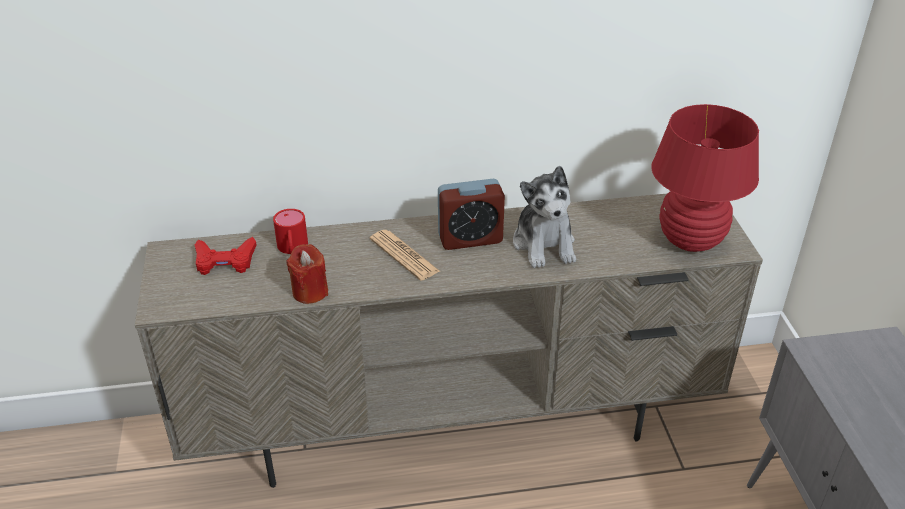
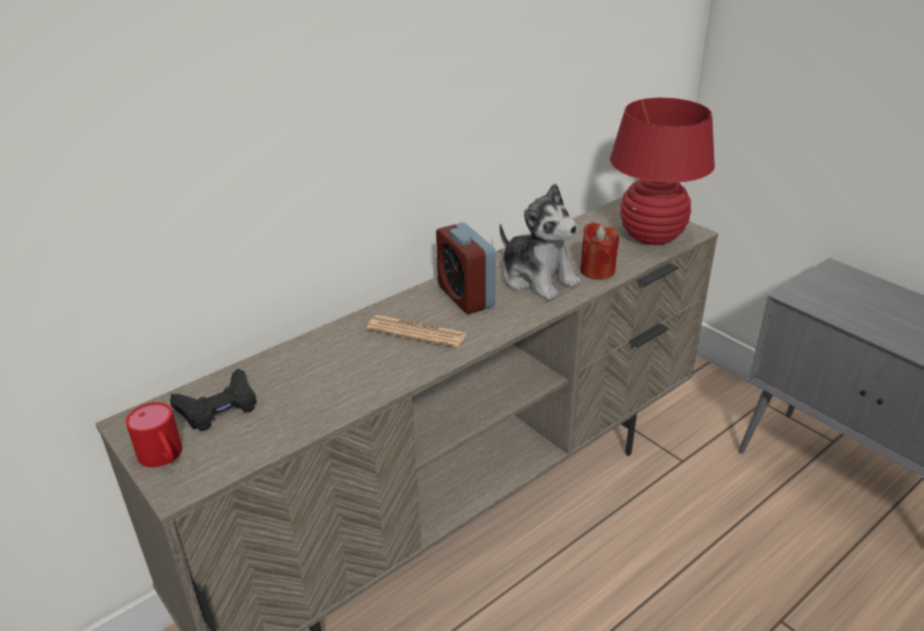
camera: 30 degrees left, 5 degrees down
(225, 261) = (218, 407): red game controller -> black game controller
(292, 249) = (289, 367): red mug -> red mug (164, 457)
(310, 292) = (350, 401): red candle -> red candle (597, 271)
(470, 239) = (465, 296): alarm clock -> alarm clock turned 105 degrees clockwise

